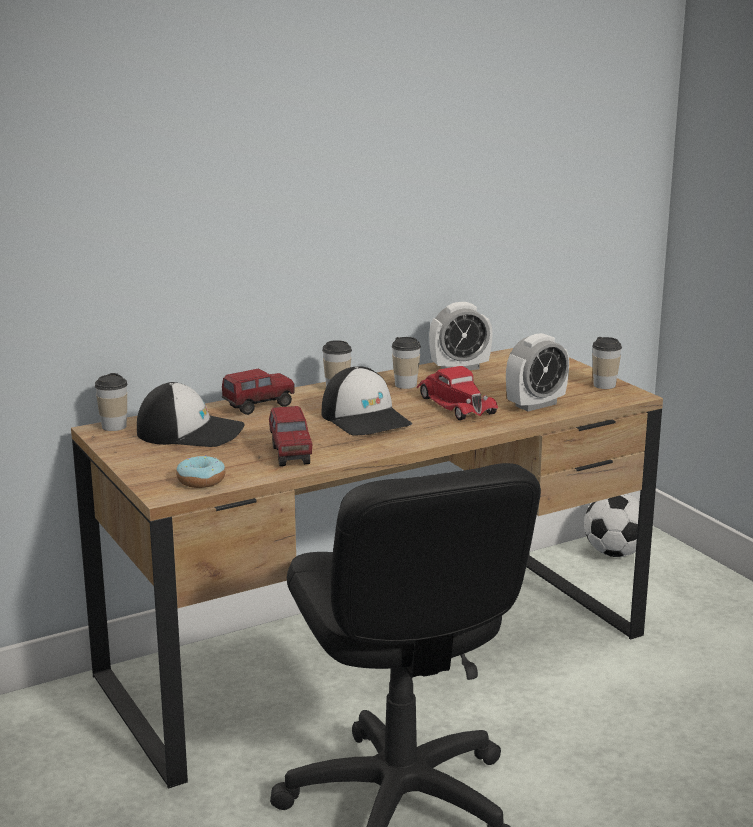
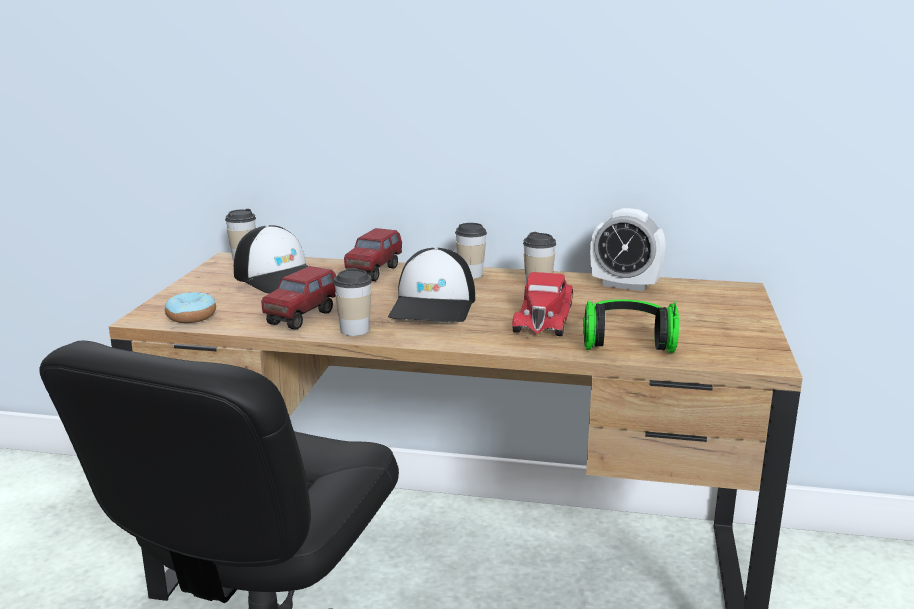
camera: 40 degrees right, 0 degrees up
(258, 407) = (374, 272): toy truck -> toy truck turned 105 degrees clockwise
(536, 405) = (626, 340): alarm clock -> headphones
(604, 385) = (752, 343): cup -> cup (354, 330)
(615, 553) = (841, 565): football -> none

